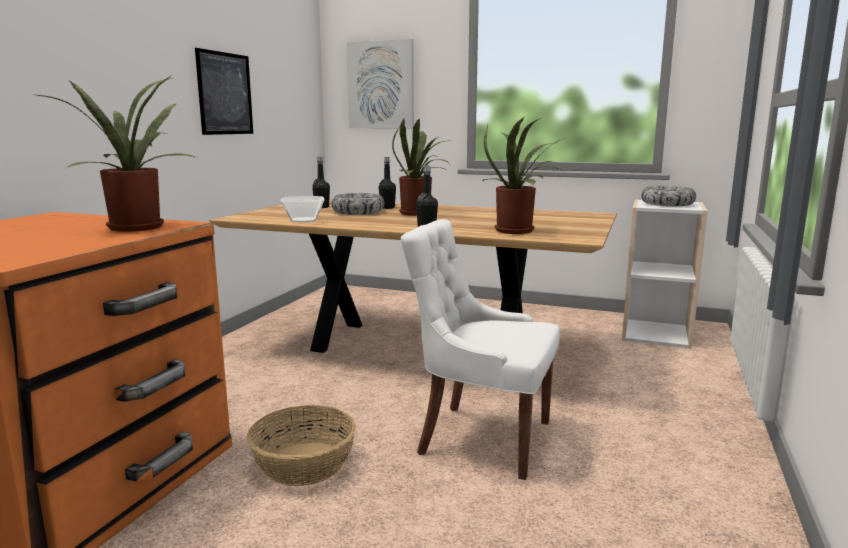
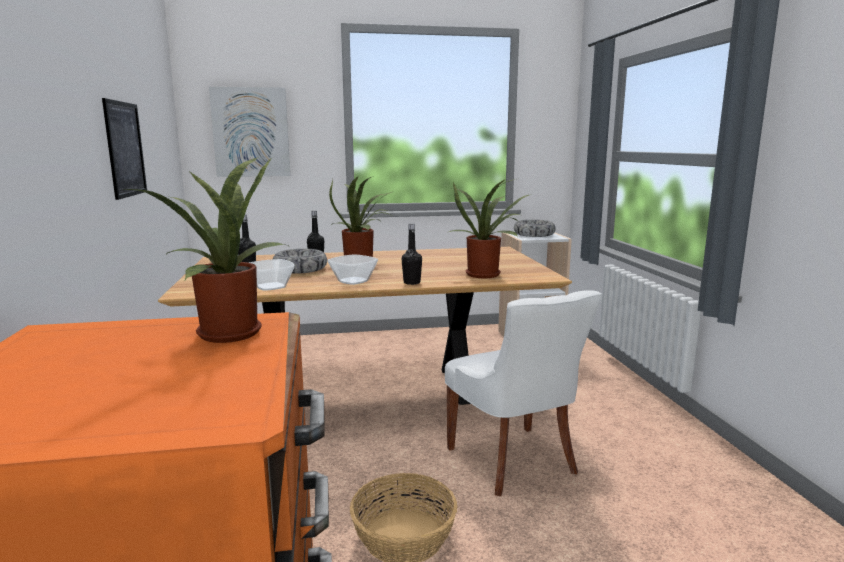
camera: 30 degrees left, 0 degrees up
(377, 223) = (352, 281): none -> bowl
(481, 437) = (514, 461): white chair -> white chair turned 105 degrees counterclockwise

